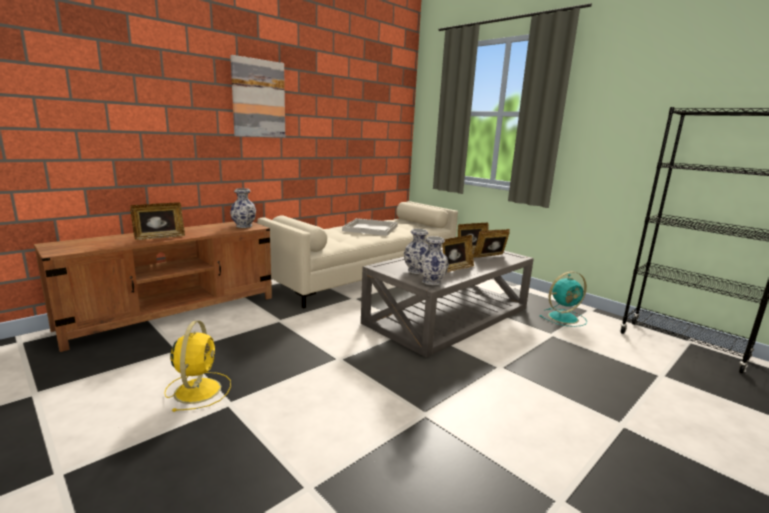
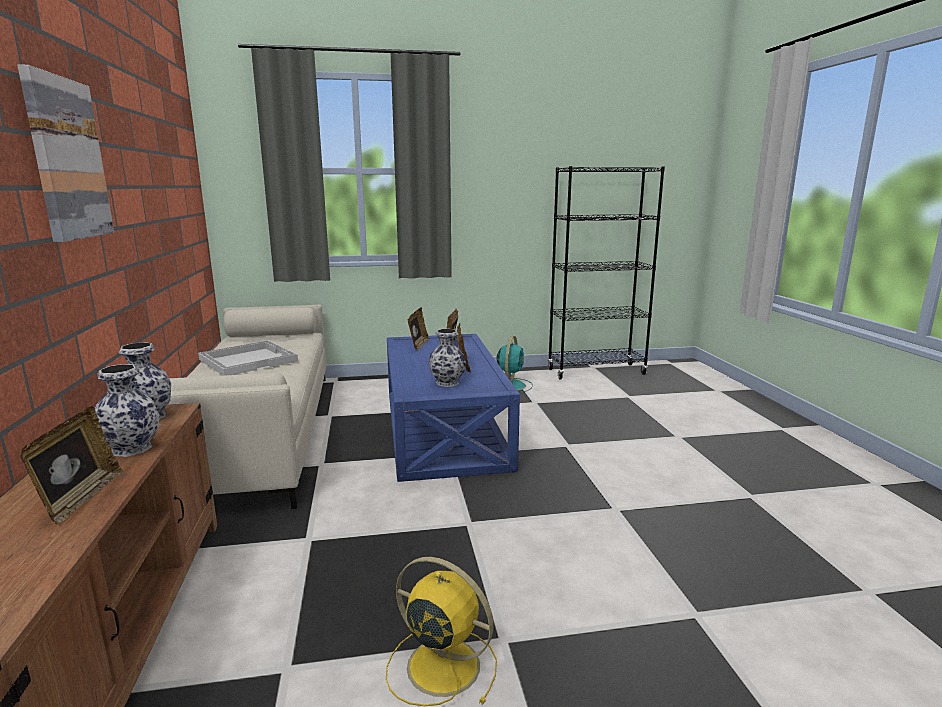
camera: 55 degrees left, 0 degrees up
(431, 282) = (491, 386): vase -> vase (131, 449)
(447, 315) = (442, 428): grey coffee table -> blue coffee table

